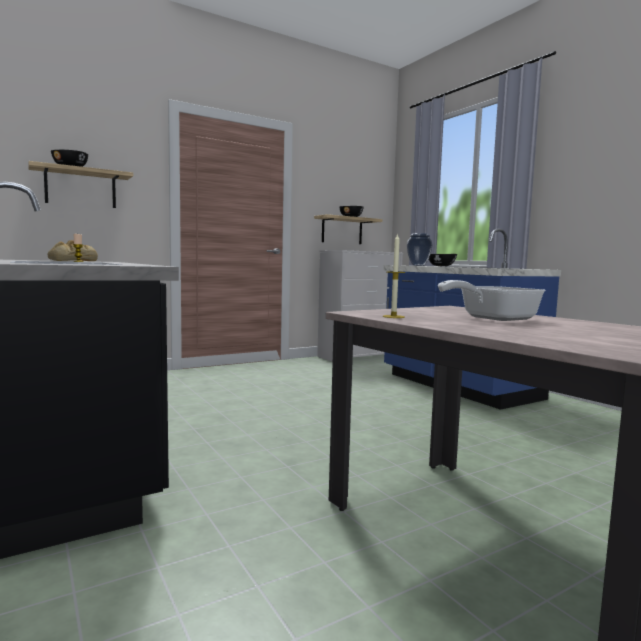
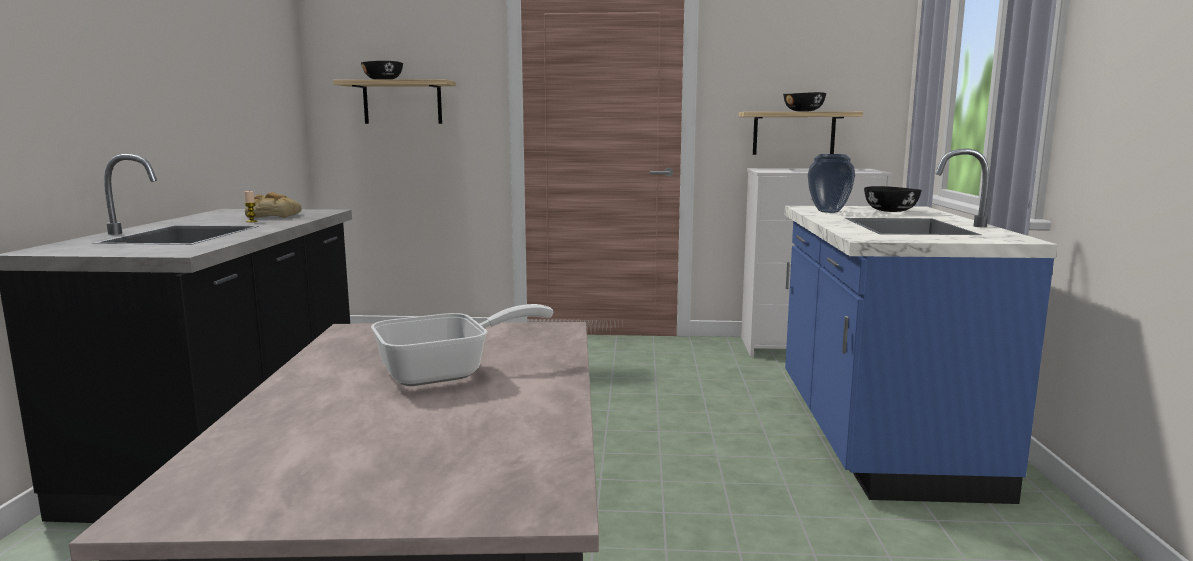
camera: 35 degrees right, 5 degrees up
(393, 316) = (345, 348): candle -> none
(491, 318) = (447, 372): frying pan -> frying pan turned 150 degrees clockwise

